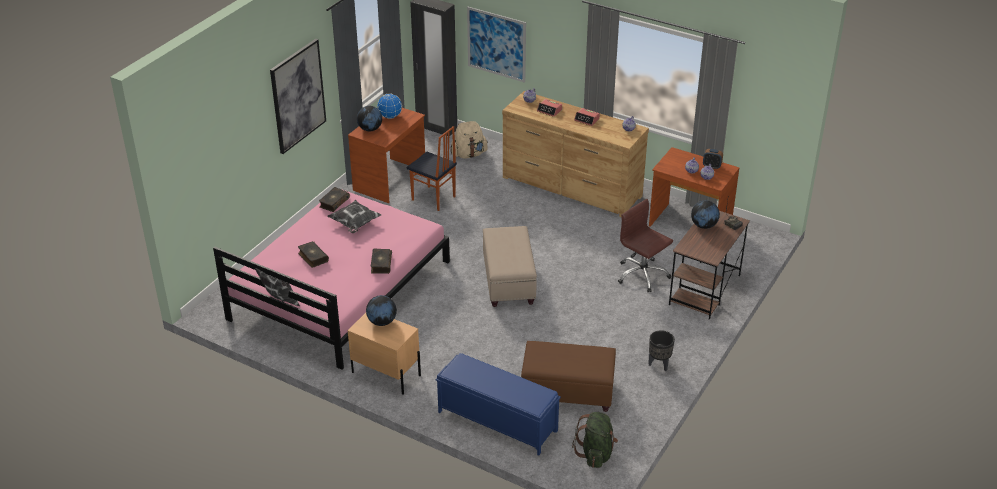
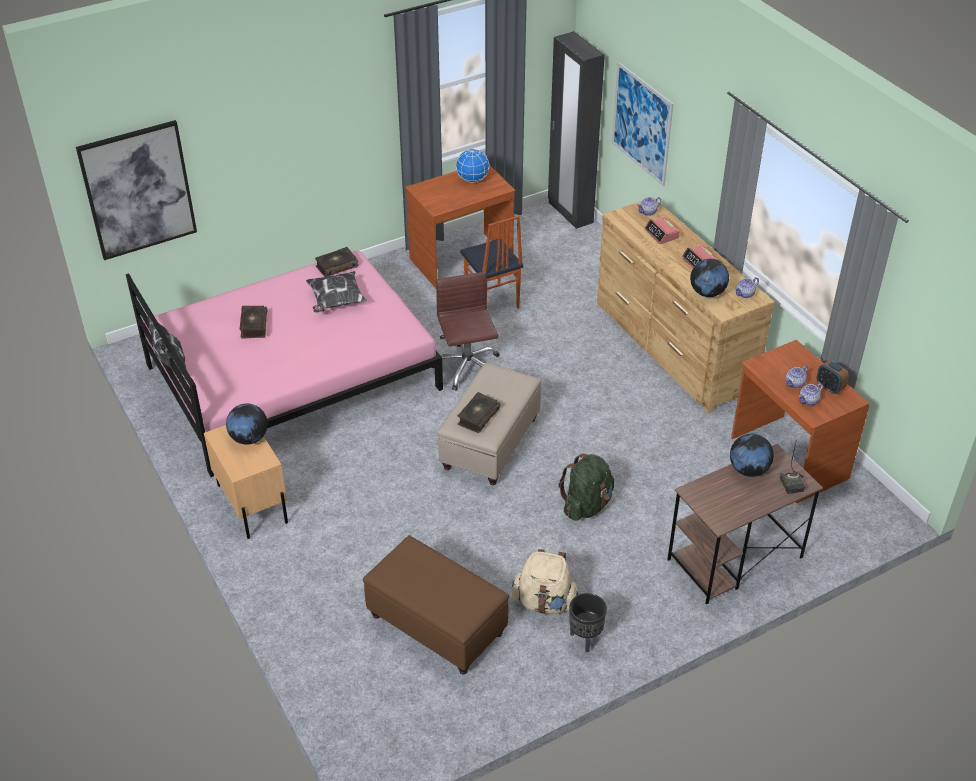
camera: 30 degrees right, 5 degrees up
(297, 96) = (330, 118): picture -> picture (138, 190)
(370, 129) = (435, 188): globe -> globe (707, 293)
(381, 264) = (319, 364): book -> book (478, 417)
(469, 154) = (580, 259): beige backpack -> beige backpack (545, 602)
(496, 421) = (321, 623): blue bench -> none
(596, 453) = (401, 727): green backpack -> green backpack (587, 505)
(642, 275) = (666, 503): brown office chair -> brown office chair (467, 367)

